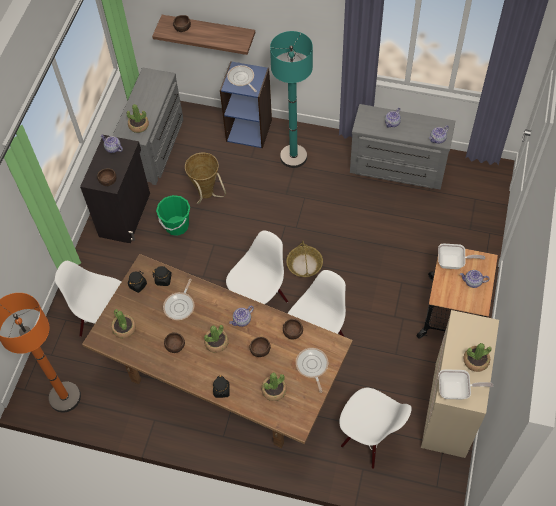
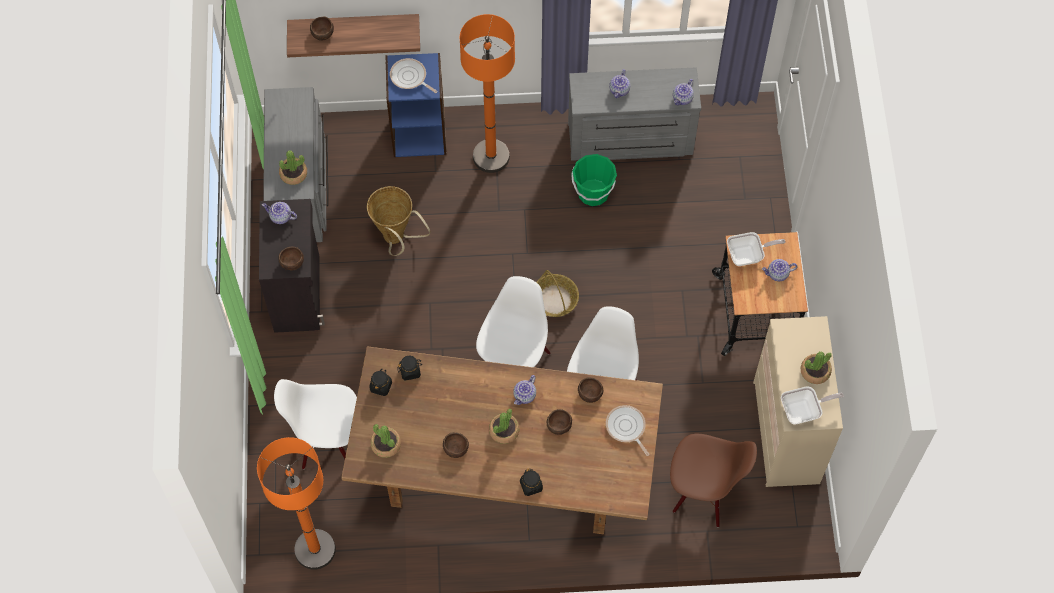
camera: 20 degrees left, 5 degrees up
(177, 226) = (372, 290): green bucket -> green bucket (593, 193)
(180, 306) = (443, 398): frying pan -> none
(274, 390) = (592, 468): potted plant -> none
(293, 157) = (491, 156): turquoise floor lamp -> orange floor lamp
(369, 438) = (703, 492): white chair -> brown chair

